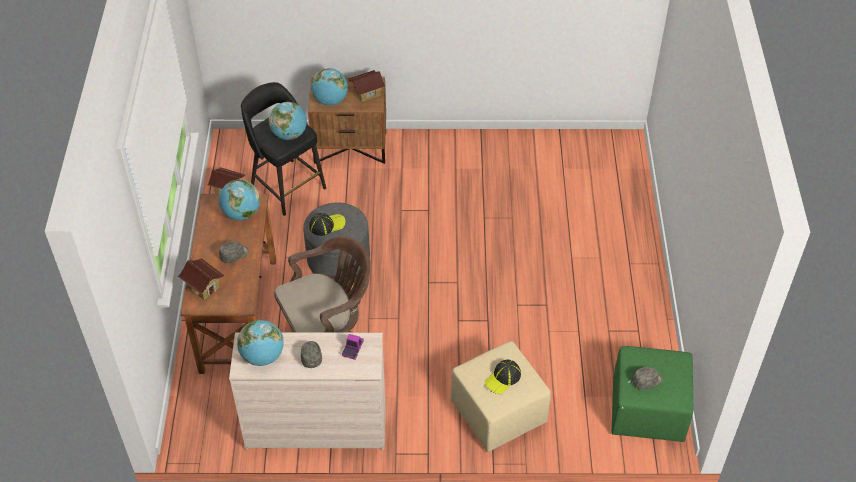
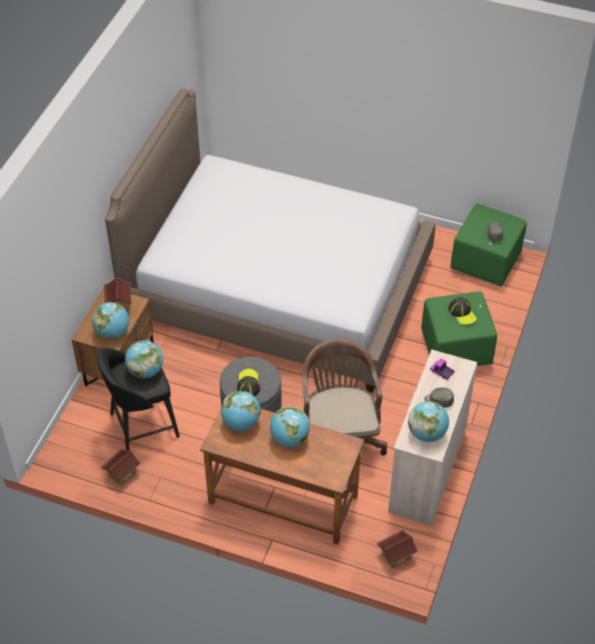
camera: 70 degrees left, 0 degrees up
(203, 287) = (317, 469): toy house -> toy house (396, 555)
(234, 255) = (289, 438): grey cap -> globe
(499, 413) = (456, 347): beige ottoman -> green ottoman
(504, 234) = (278, 289): none -> bed

